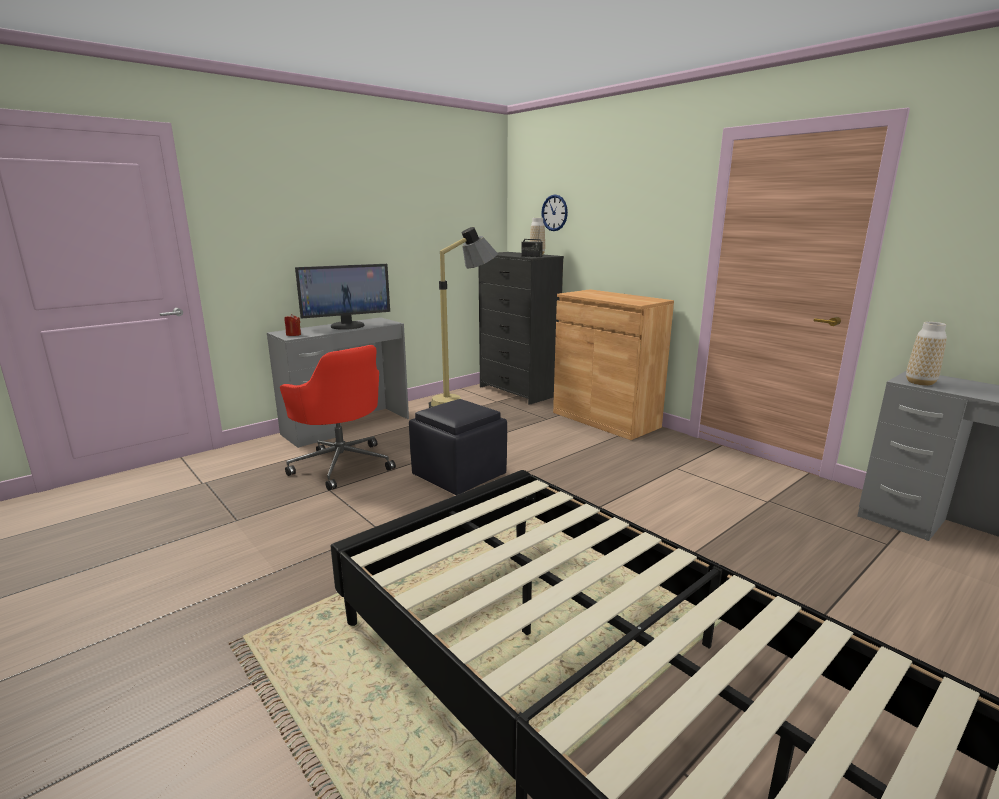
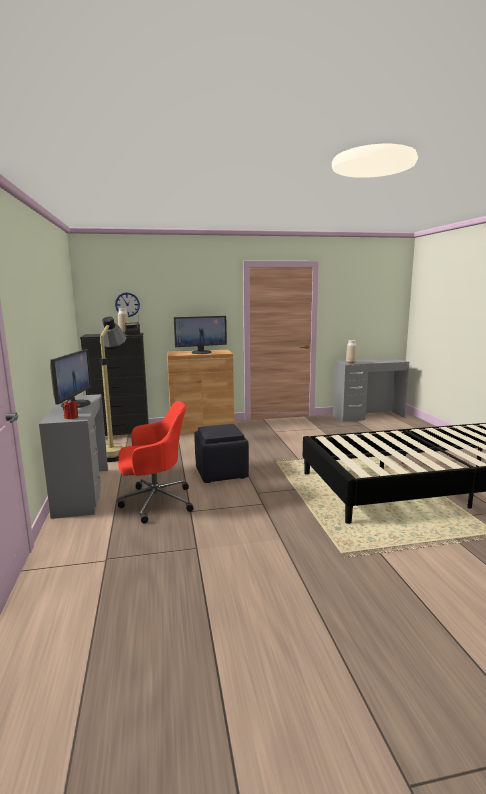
camera: 60 degrees left, 5 degrees down
(612, 297) = (201, 352): none -> monitor

